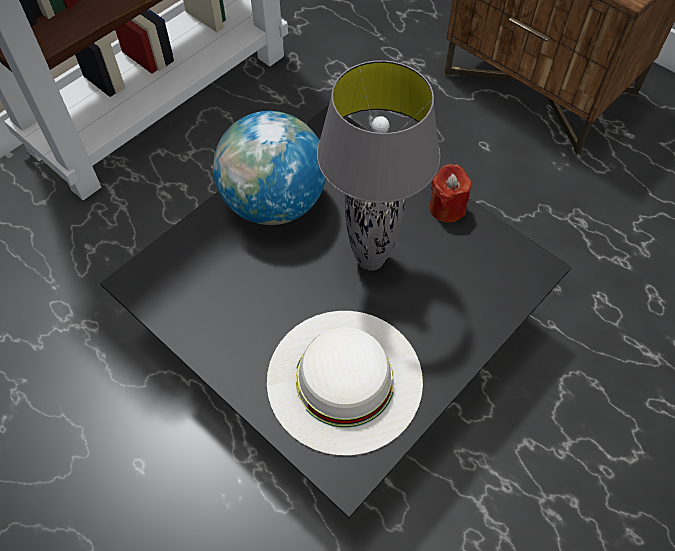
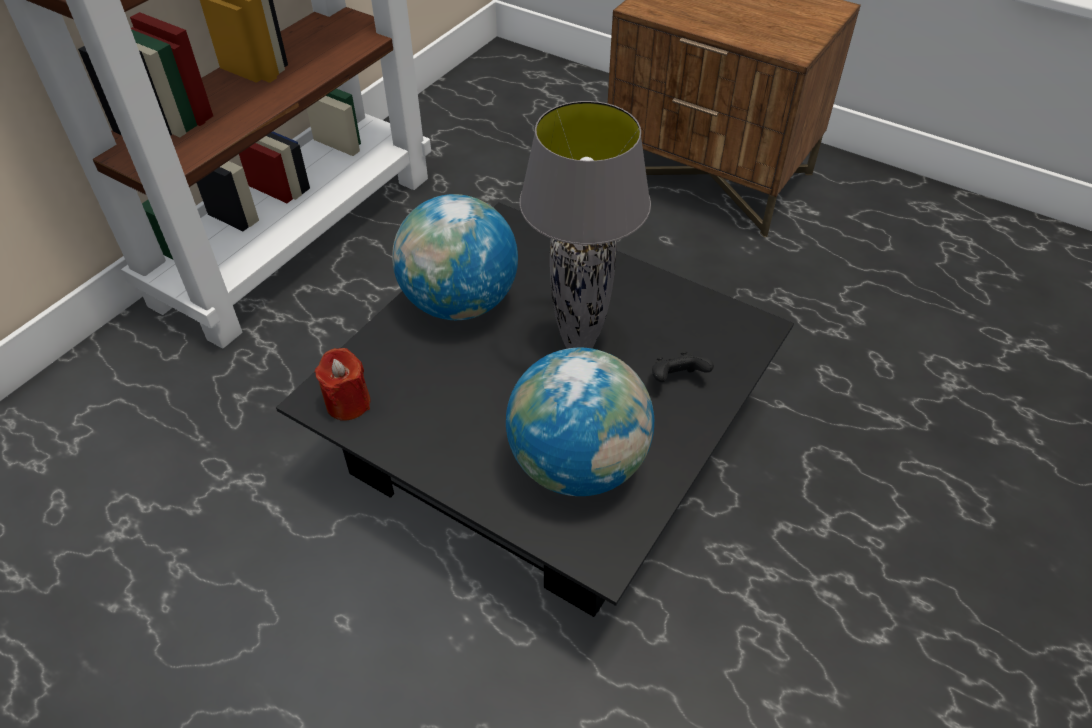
camera: 10 degrees left, 10 degrees down
(344, 379) = (578, 464): white hat -> globe
(447, 208) = (649, 284): red candle -> red candle (348, 403)
(450, 309) = (677, 380): none -> black game controller

